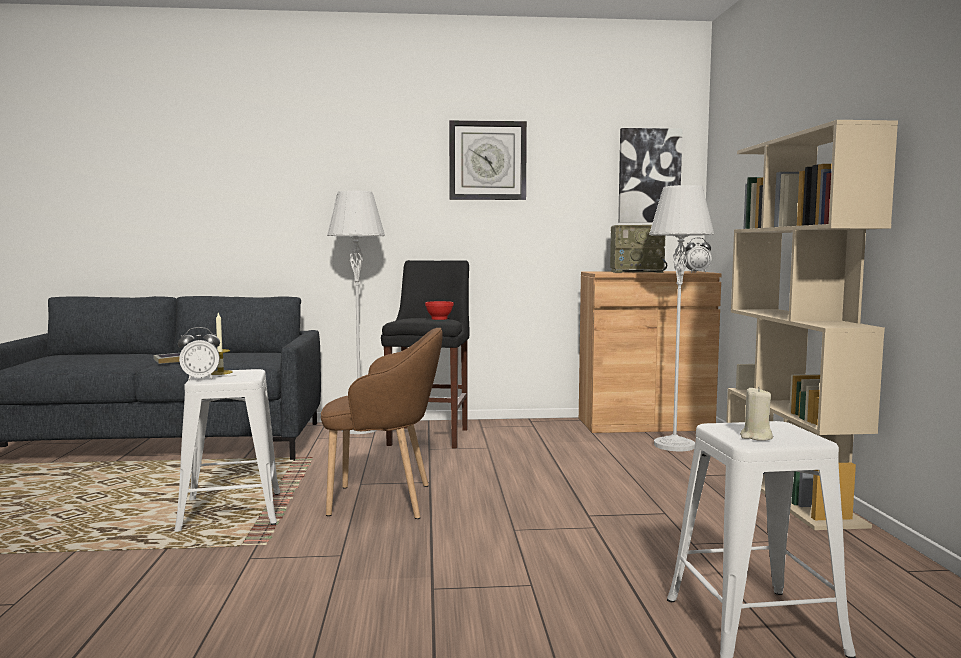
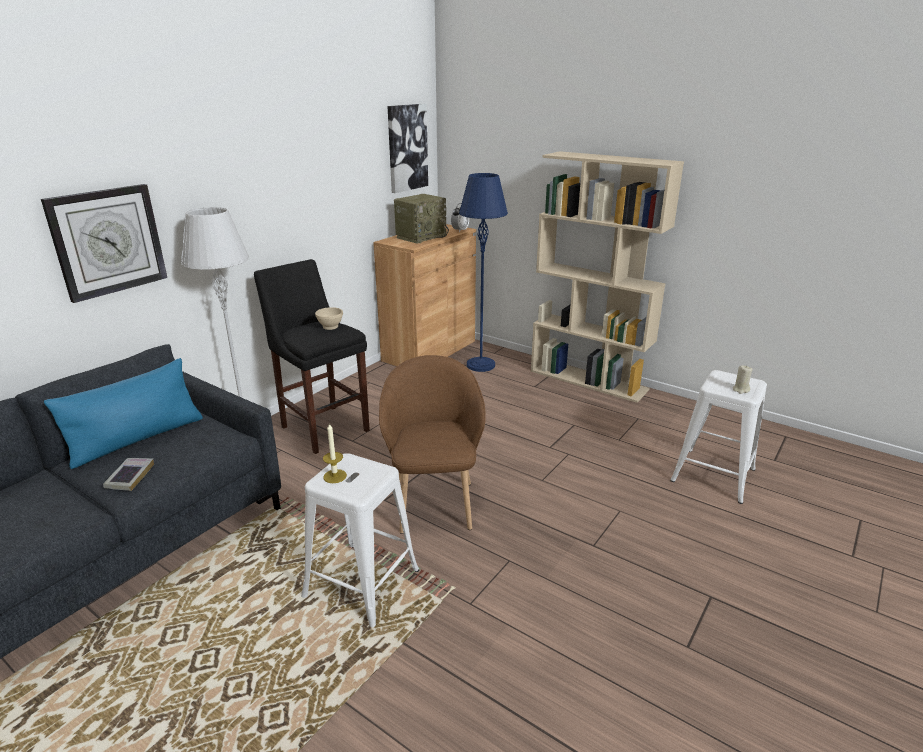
camera: 50 degrees left, 20 degrees up
(200, 379) = (353, 493): alarm clock -> none
(225, 353) = (137, 439): none -> blue pillow
(385, 501) = (434, 504): brown armchair -> brown armchair turned 45 degrees counterclockwise
(439, 319) = (330, 327): red bowl -> beige bowl
(487, 160) = (296, 149): wall clock -> wall clock (108, 241)
(674, 445) = (481, 365): grey floor lamp -> blue floor lamp

